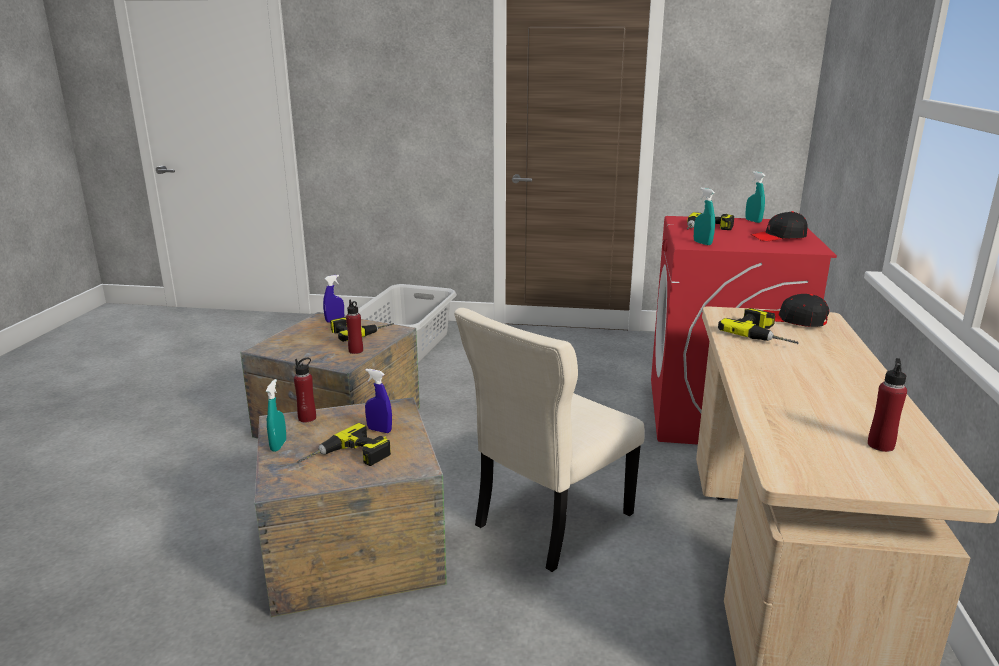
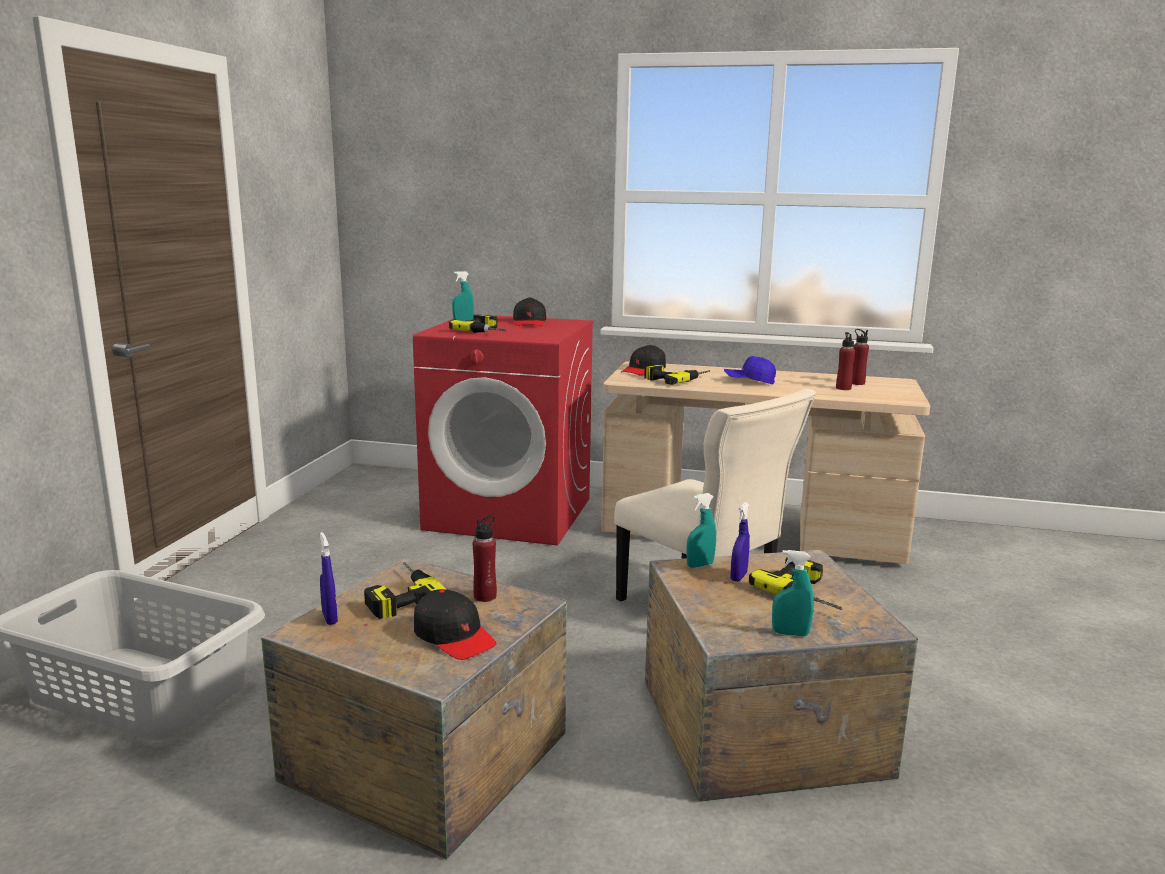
camera: 85 degrees left, 5 degrees down
(306, 348) = (454, 636): none -> black cap
(307, 418) = (713, 620): red bottle -> red bottle (843, 388)
(702, 243) = (541, 336): turquoise spray bottle -> turquoise spray bottle (700, 565)
(797, 371) = (749, 381): none -> blue cap

